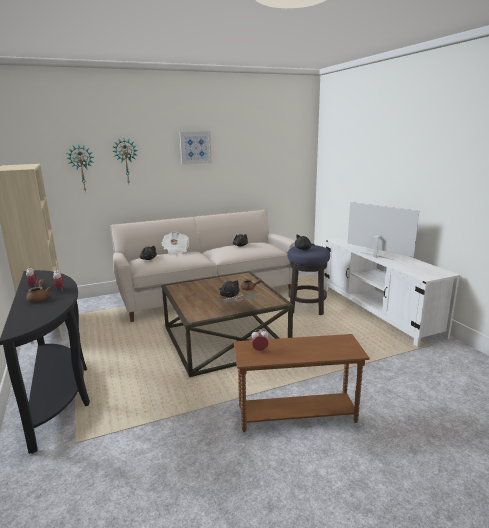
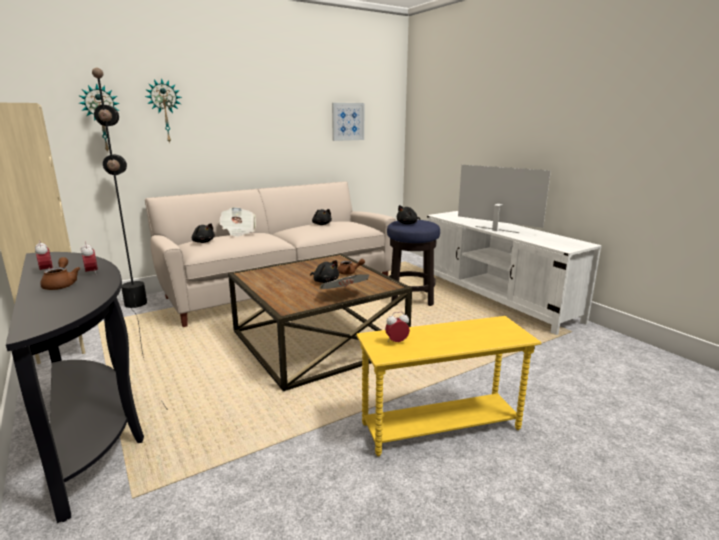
camera: 10 degrees left, 0 degrees up
(101, 319) = (140, 325): none -> black floor lamp
(195, 147) = (258, 98): picture -> picture (347, 121)
(297, 415) = (441, 427): brown side table -> yellow side table

